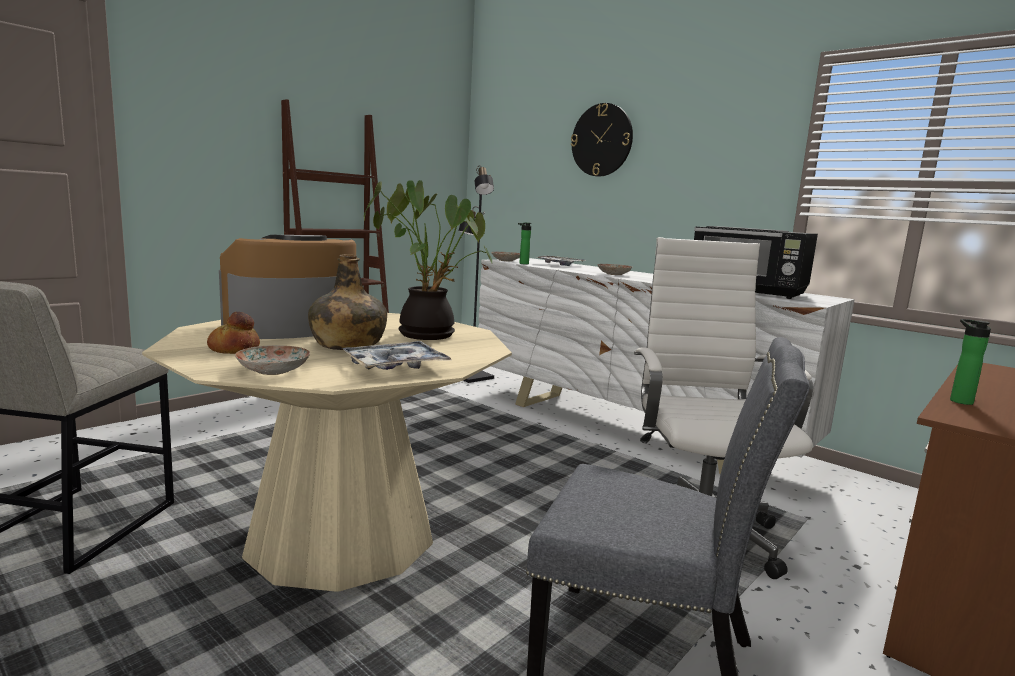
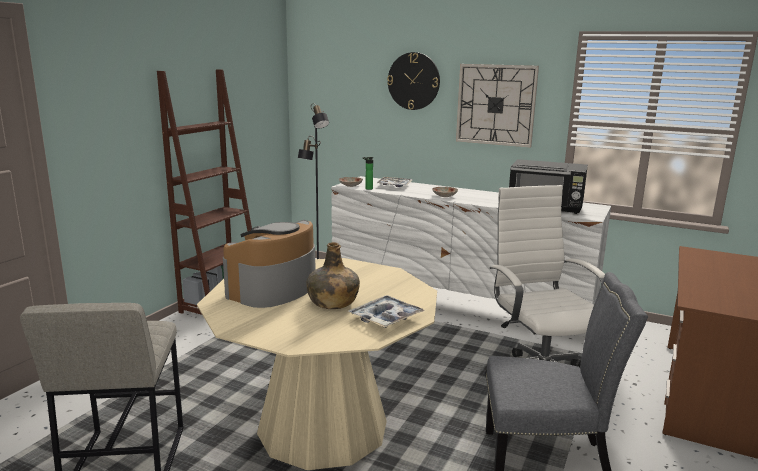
camera: 15 degrees left, 5 degrees up
(233, 349) = (269, 321): bread -> none
(274, 370) = (323, 337): plate -> none
(429, 334) = (368, 280): potted plant -> none
(701, 164) = (496, 105): none -> wall clock
(958, 401) = (691, 288): bottle -> none

